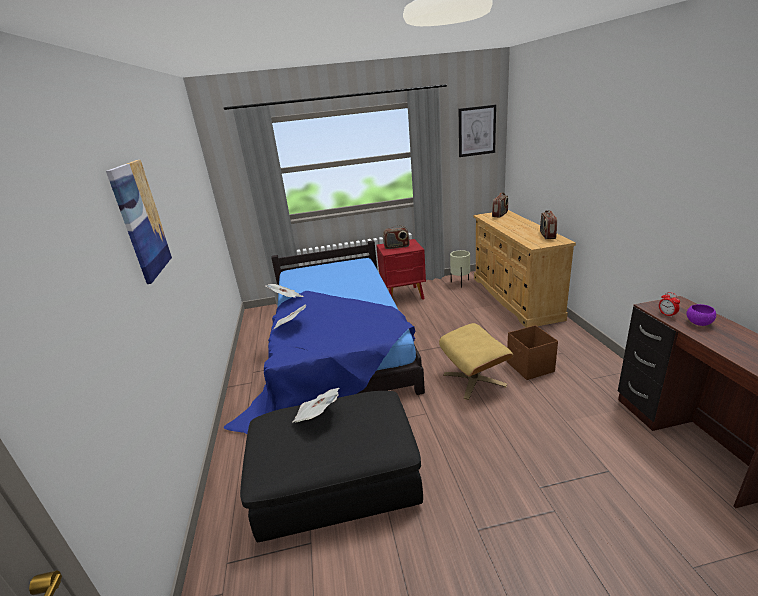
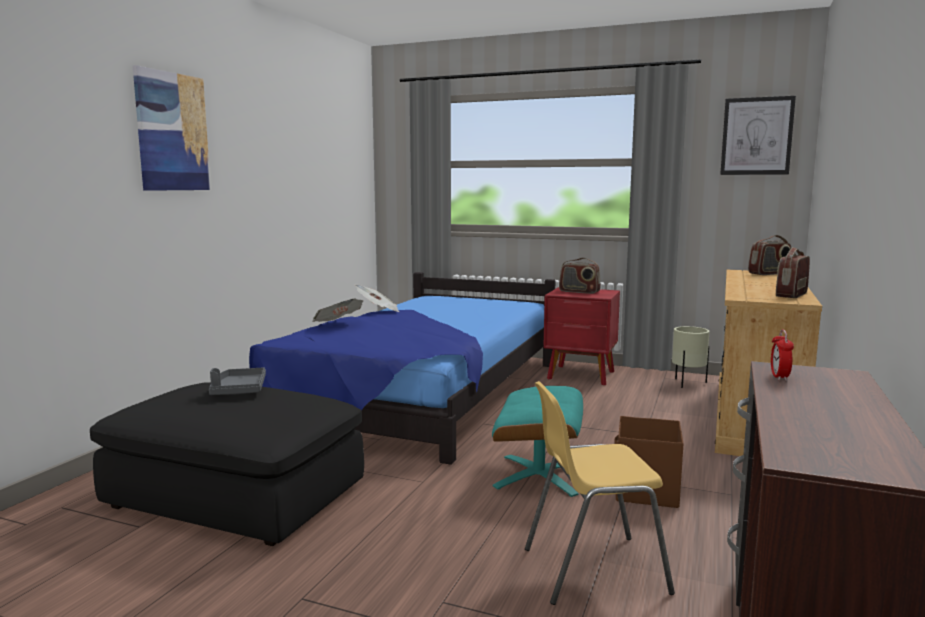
camera: 30 degrees right, 15 degrees down
(317, 415) = (239, 390): newspaper -> grey tray
(474, 379) = (539, 475): beige ottoman -> turquoise ottoman
(569, 429) = (592, 569): none -> yellow chair
(698, 323) = (813, 393): purple bowl -> none

